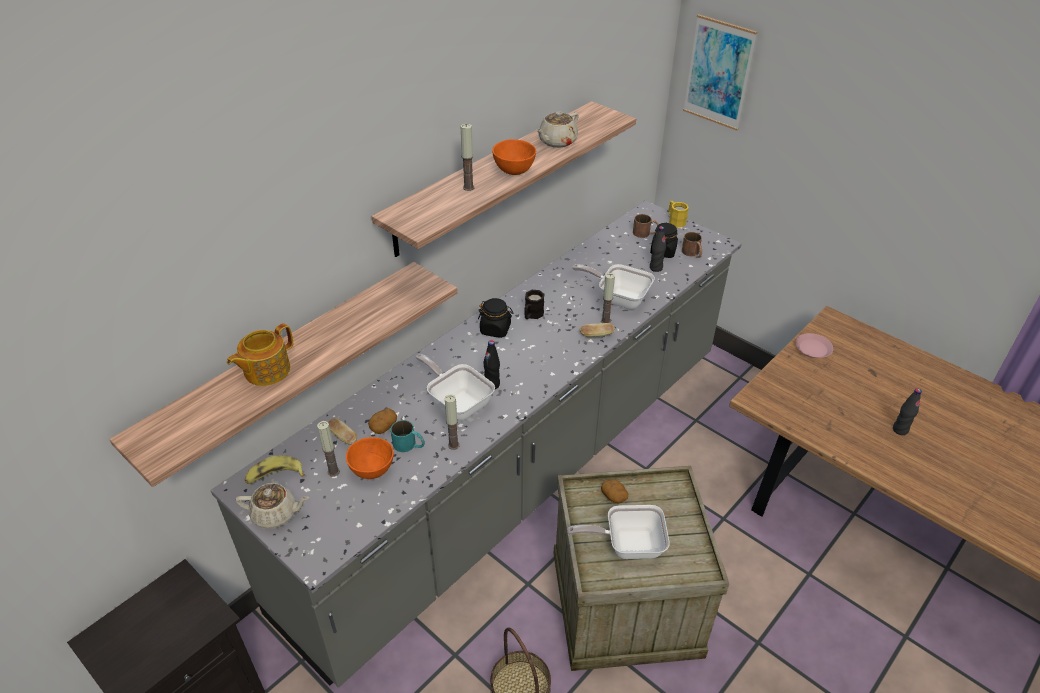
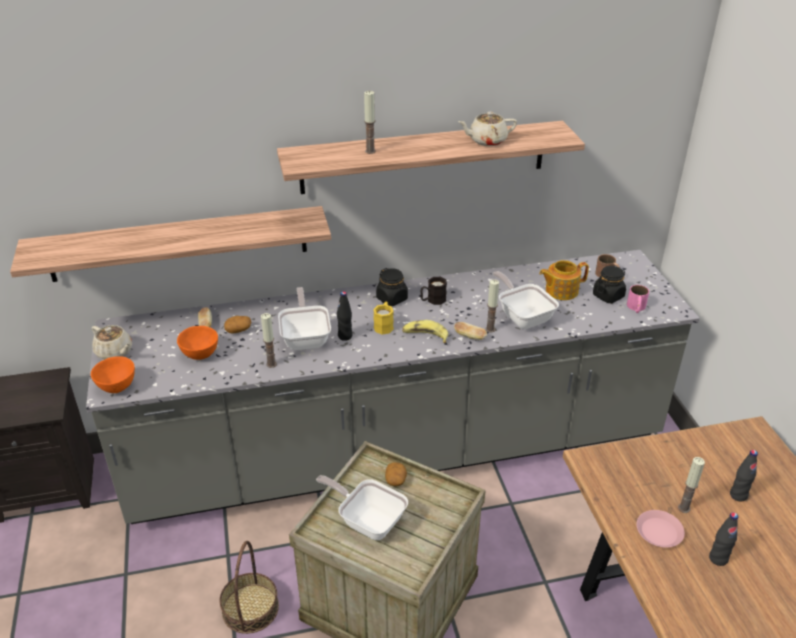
camera: 35 degrees right, 5 degrees down
(266, 370) = (144, 237): teapot -> teapot (560, 290)
(275, 476) = (139, 329): banana -> banana (425, 335)
(333, 471) = (176, 343): candle -> candle (684, 508)
(409, 445) = (242, 350): turquoise mug -> none
(513, 170) = (421, 150): orange bowl -> orange bowl (117, 386)
(656, 268) = (585, 306): black bottle -> black bottle (738, 495)
(675, 221) = (650, 275): yellow mug -> yellow mug (384, 325)
(692, 253) = (636, 308): brown mug -> pink mug
(718, 73) = (725, 130): picture -> none
(813, 348) = (700, 446): pink plate -> pink plate (658, 532)

